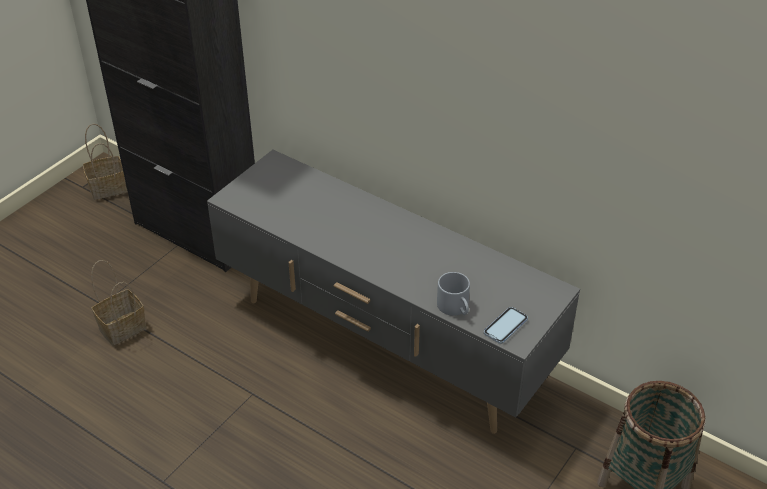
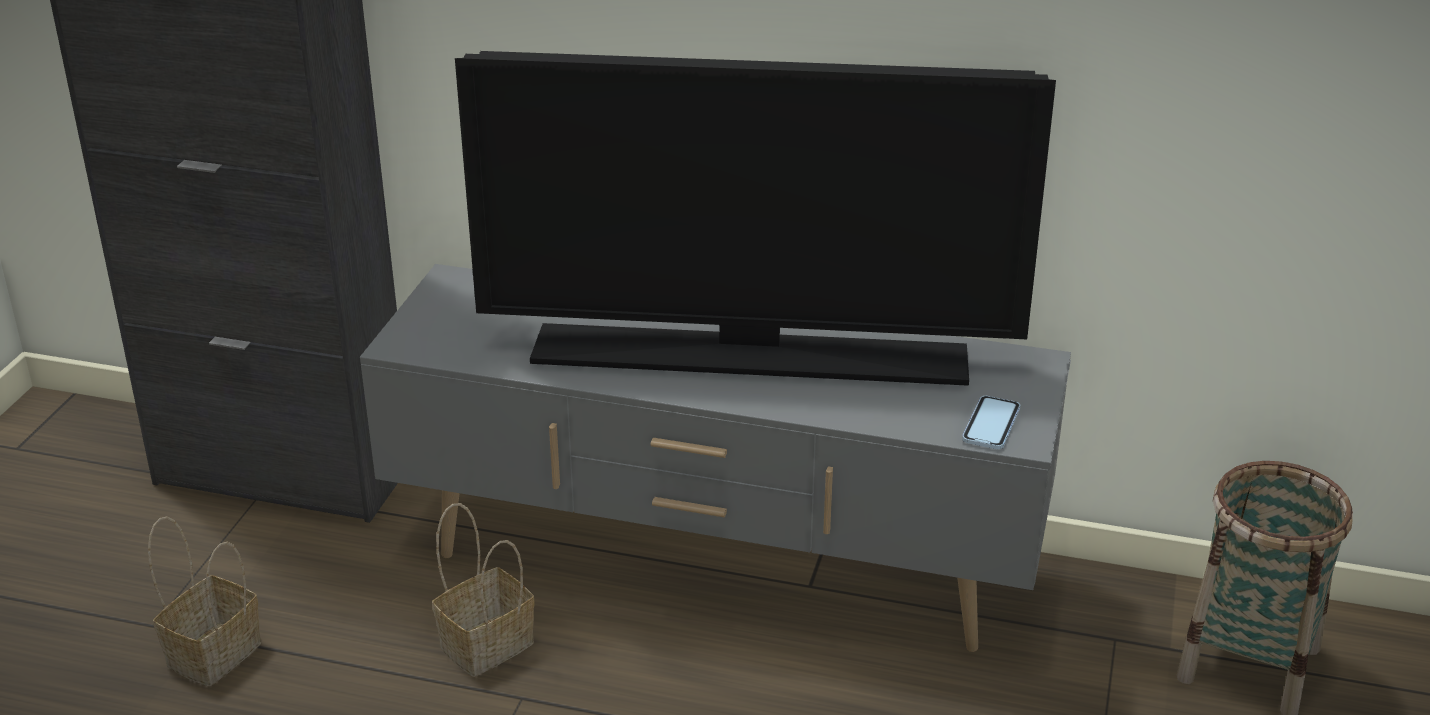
camera: 20 degrees left, 10 degrees down
(109, 187) = (72, 438): basket -> basket (488, 643)
(402, 248) = (752, 355): none -> television
(456, 308) = (894, 417): grey mug -> none

